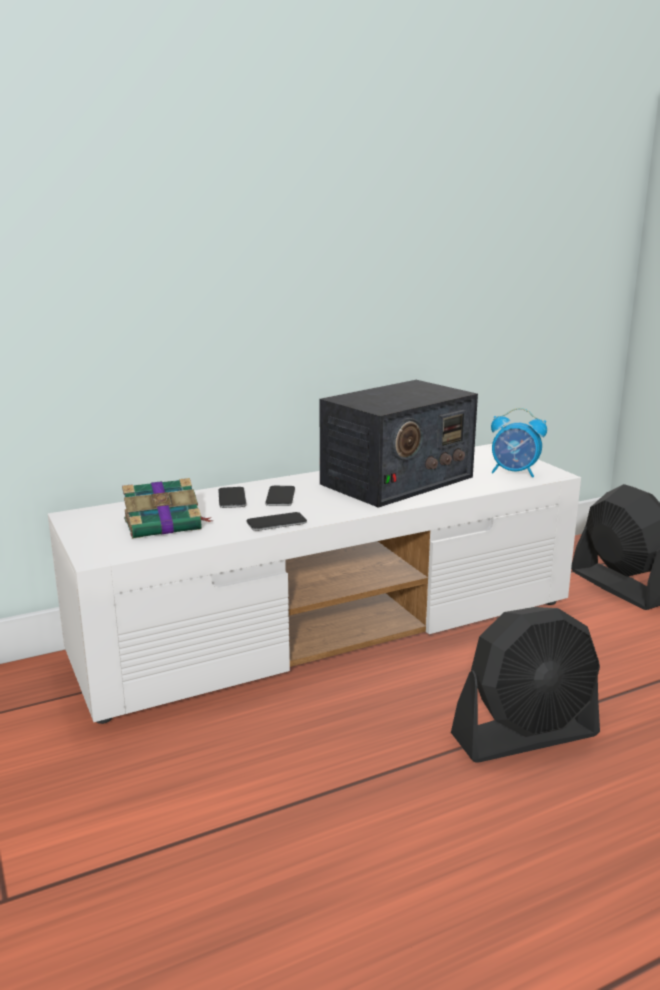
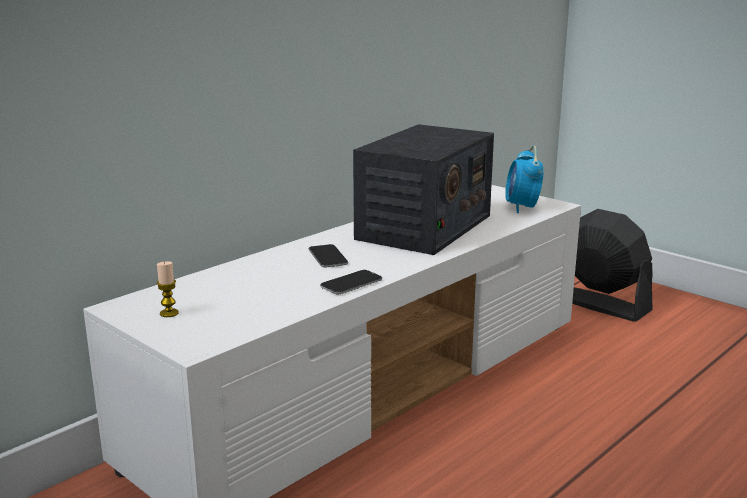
camera: 20 degrees left, 0 degrees up
(105, 526) = (169, 313): none -> candle
(165, 524) = (234, 301): book -> none
(232, 498) = (279, 265): phone -> none
(514, 473) = (522, 207): alarm clock -> alarm clock turned 90 degrees clockwise
(525, 735) = (620, 454): black fan -> none

